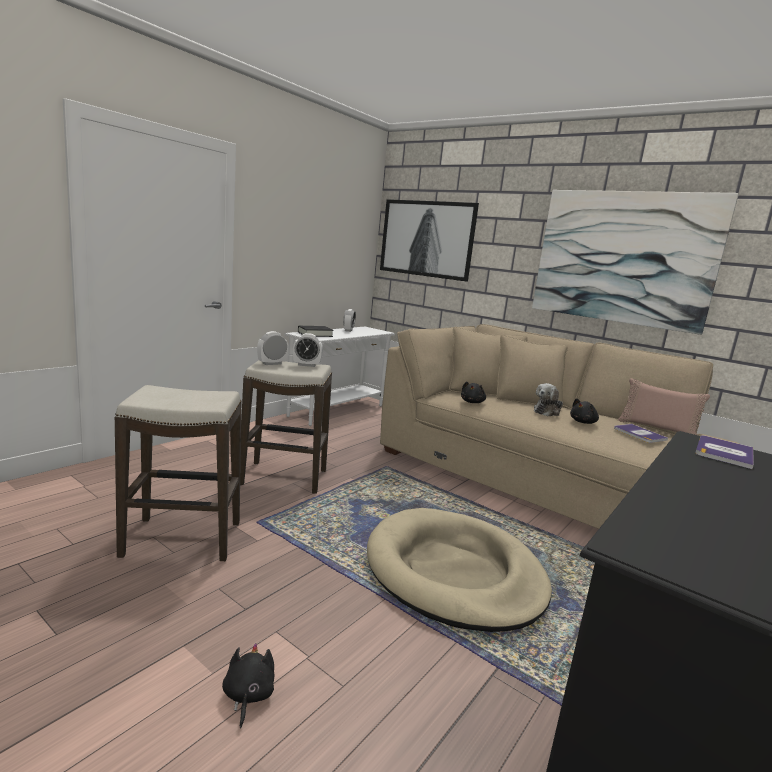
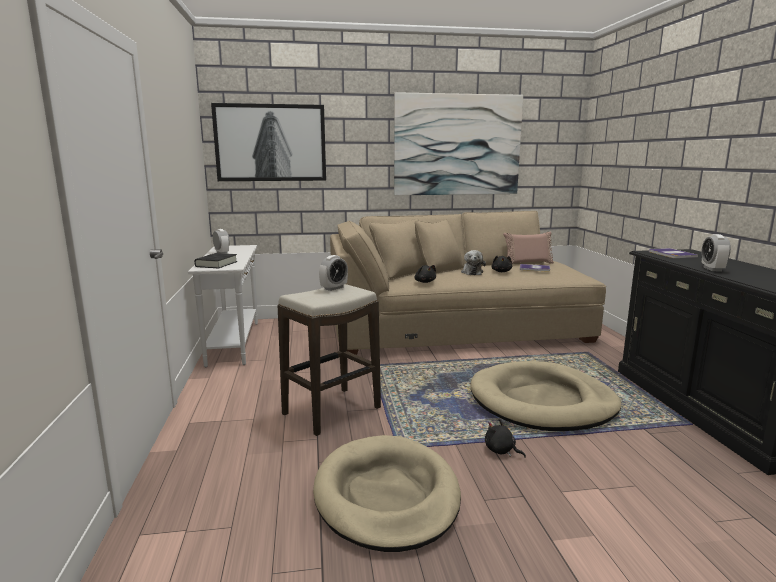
camera: 45 degrees left, 0 degrees up
(182, 540) = (386, 496): stool -> beige dog bed
(247, 696) = (627, 527): black plush toy -> black plush toy (501, 451)
(272, 363) = (312, 296): alarm clock -> alarm clock (712, 269)

